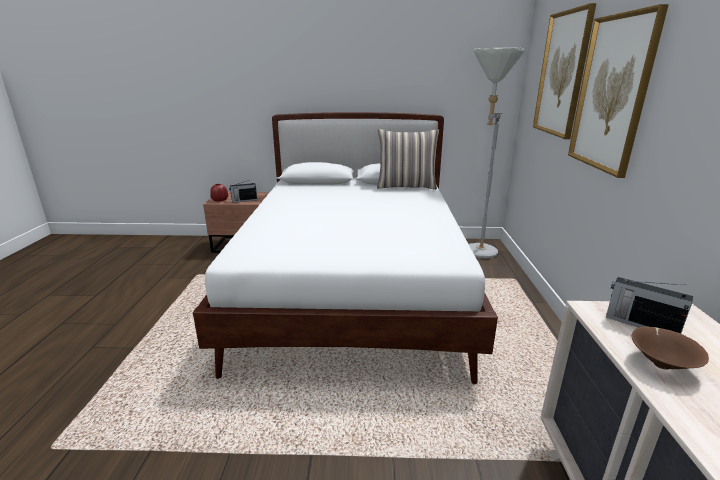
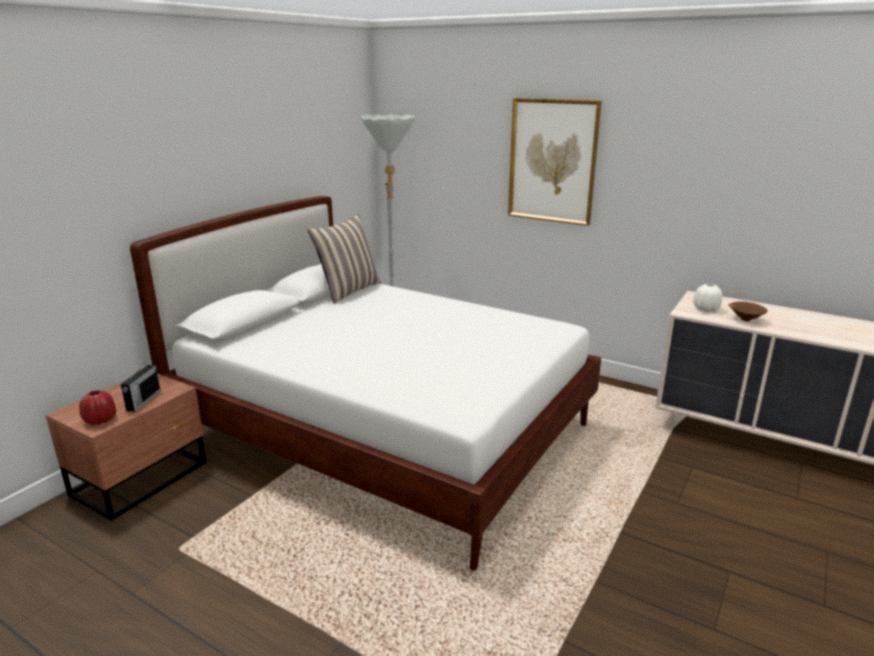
camera: 60 degrees left, 0 degrees up
(562, 74) = (464, 141): picture -> none
(640, 324) = (706, 309): radio -> white vase

